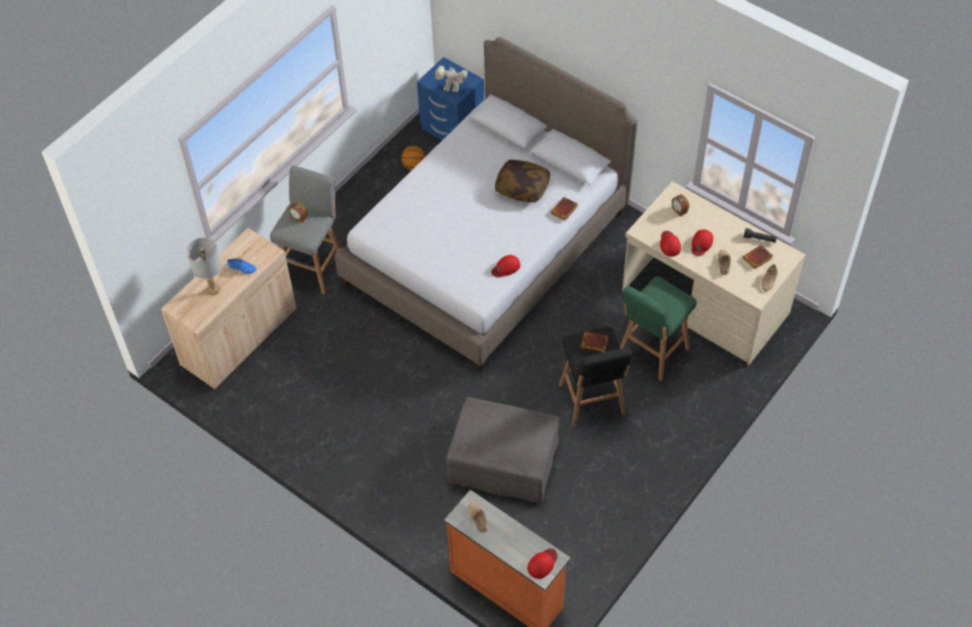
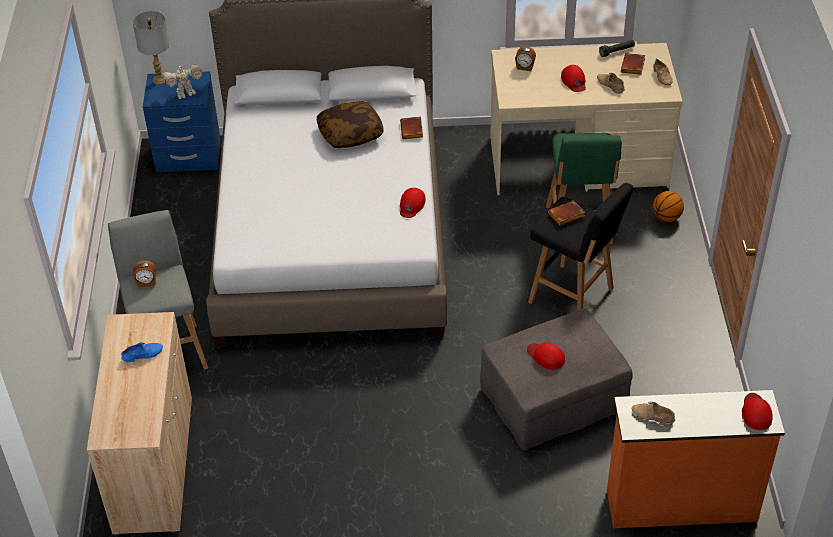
camera: 40 degrees left, 10 degrees down
(212, 289) = (130, 394): grey table lamp -> grey table lamp (159, 80)
(414, 166) = (182, 206): basketball -> basketball (666, 217)
(669, 244) = (548, 96): red cap -> red cap (546, 356)

